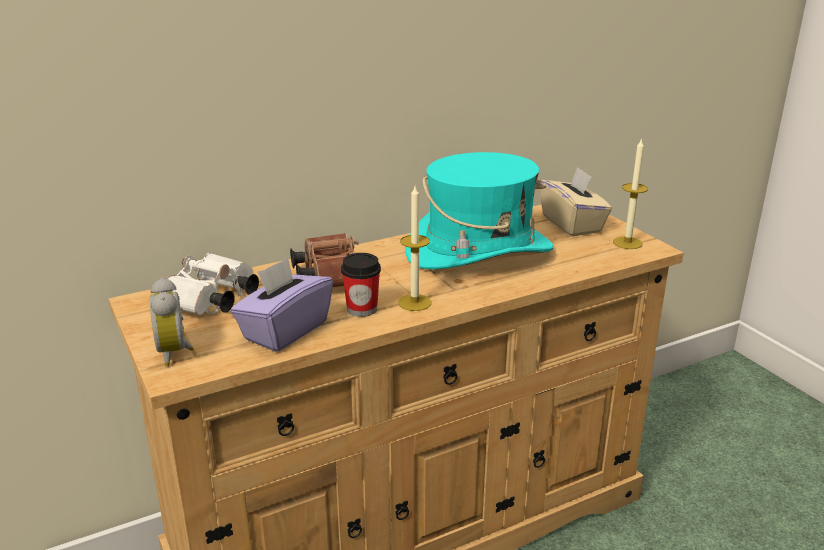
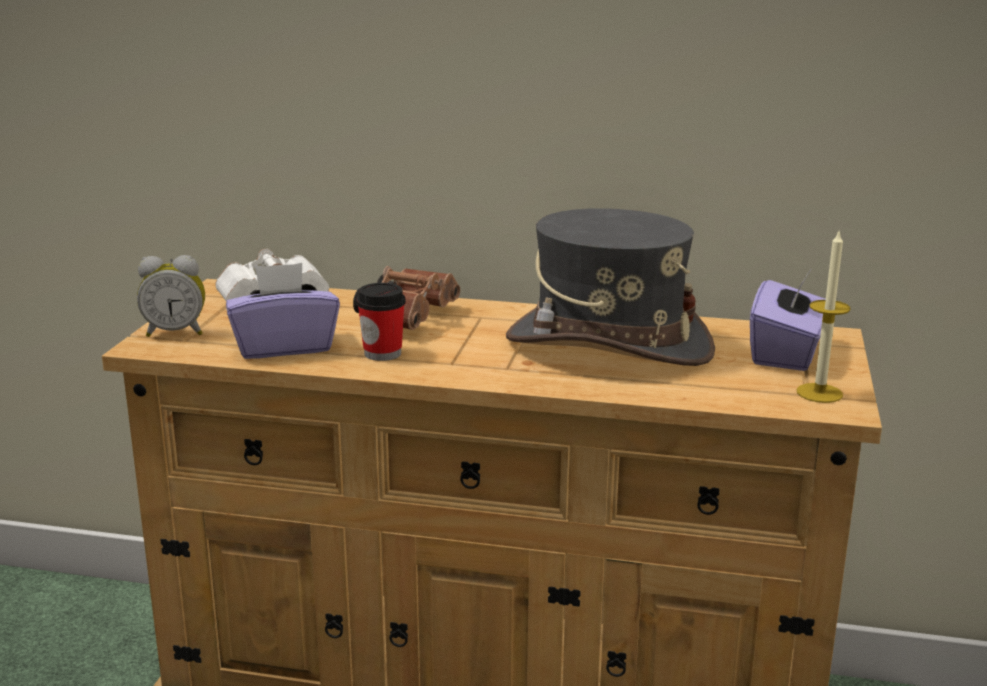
camera: 40 degrees right, 5 degrees down
(176, 352) = (175, 332): alarm clock -> alarm clock turned 120 degrees counterclockwise
(414, 302) = (442, 365): candle -> none
(479, 251) = (608, 345): turquoise hat -> grey hat
(572, 224) = (786, 353): beige tissue box -> purple tissue box

